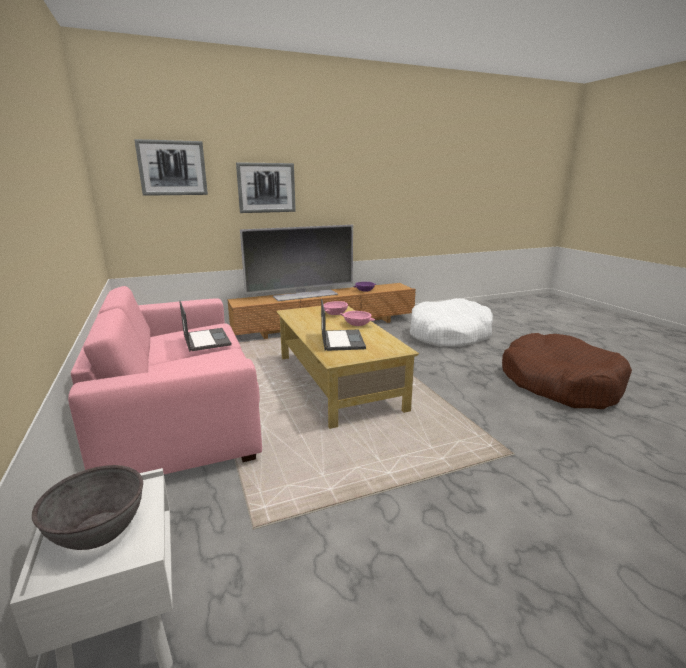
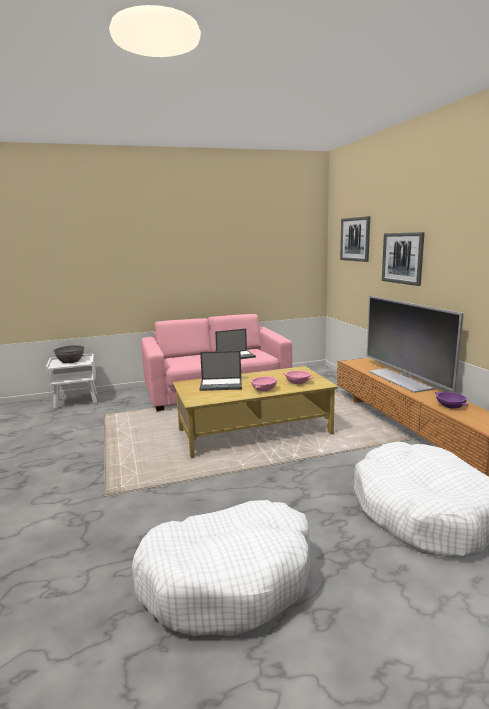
camera: 95 degrees right, 5 degrees down
(559, 383) = (229, 578): brown dog bed -> white dog bed

